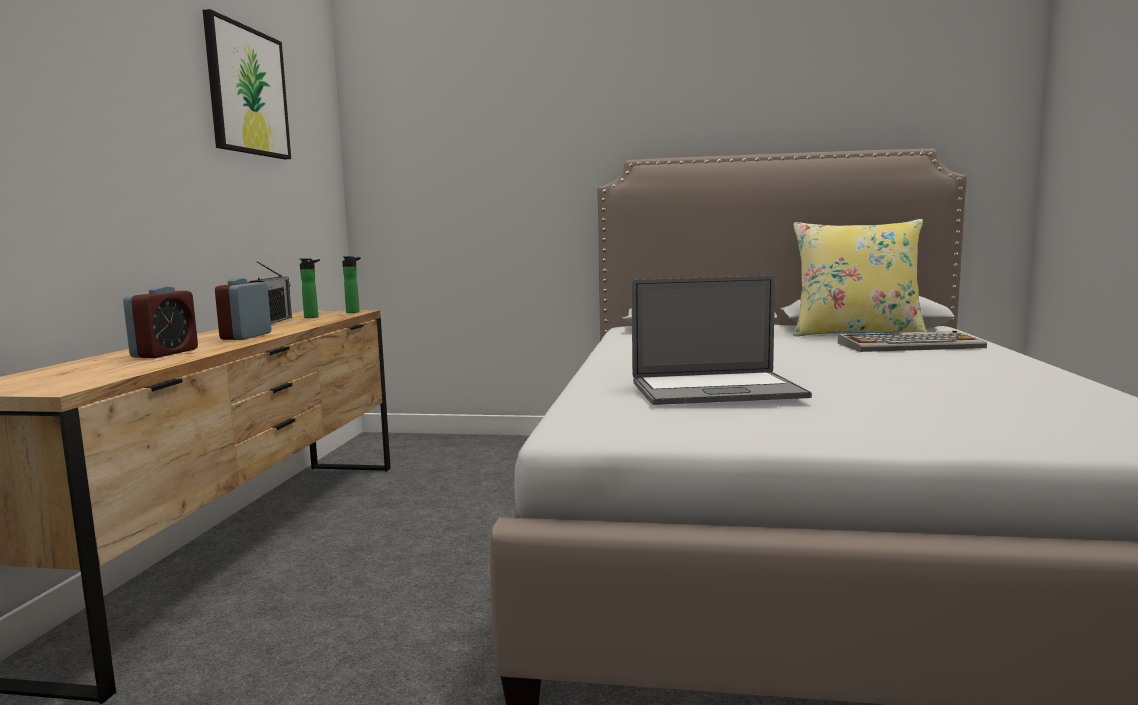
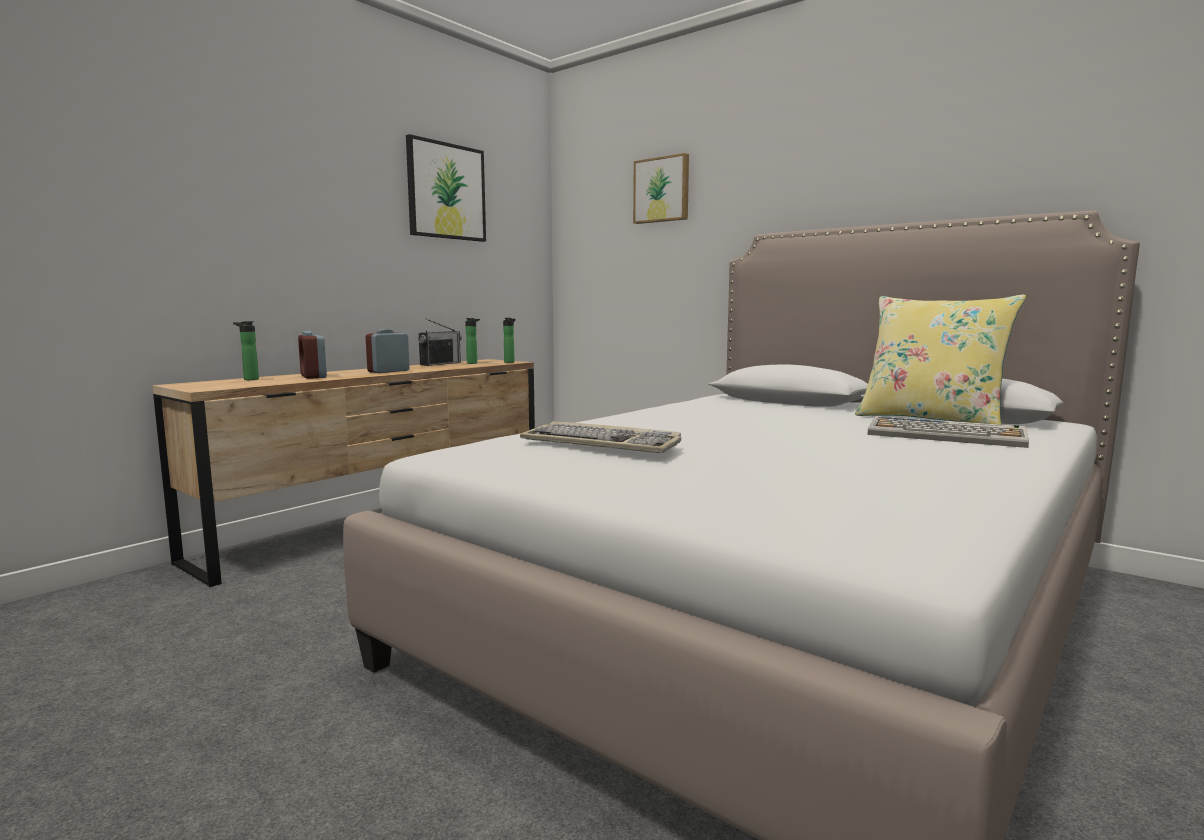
camera: 30 degrees right, 0 degrees up
(73, 367) = (249, 379): none -> bottle
(165, 353) = (313, 376): alarm clock -> alarm clock turned 105 degrees clockwise
(499, 107) = (662, 190): none -> picture
(716, 390) = (603, 443): laptop -> keyboard

